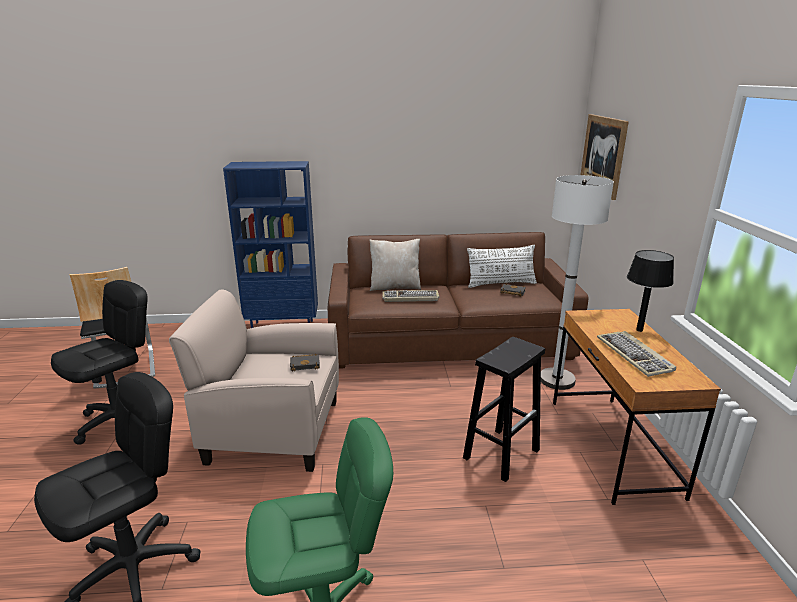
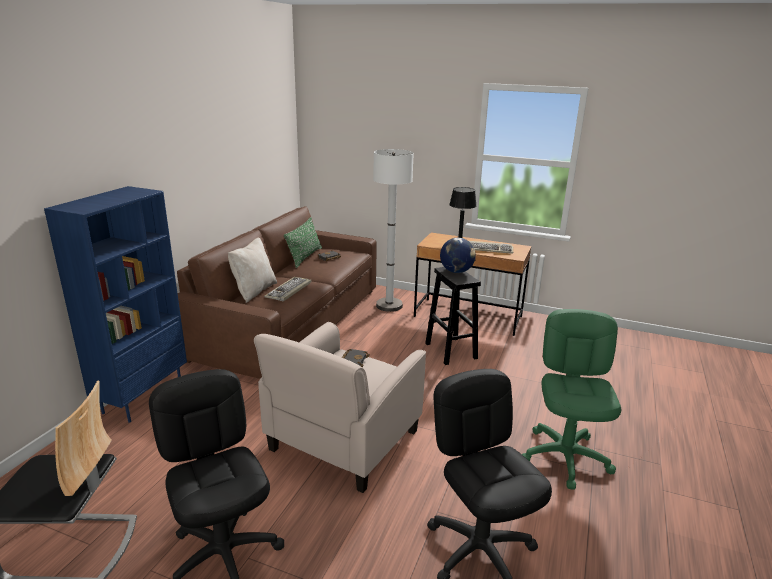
camera: 65 degrees left, 0 degrees up
(501, 283) = (305, 257): white pillow -> green pillow
(521, 351) = (456, 271): none -> globe
(603, 155) = (338, 134): picture -> none

